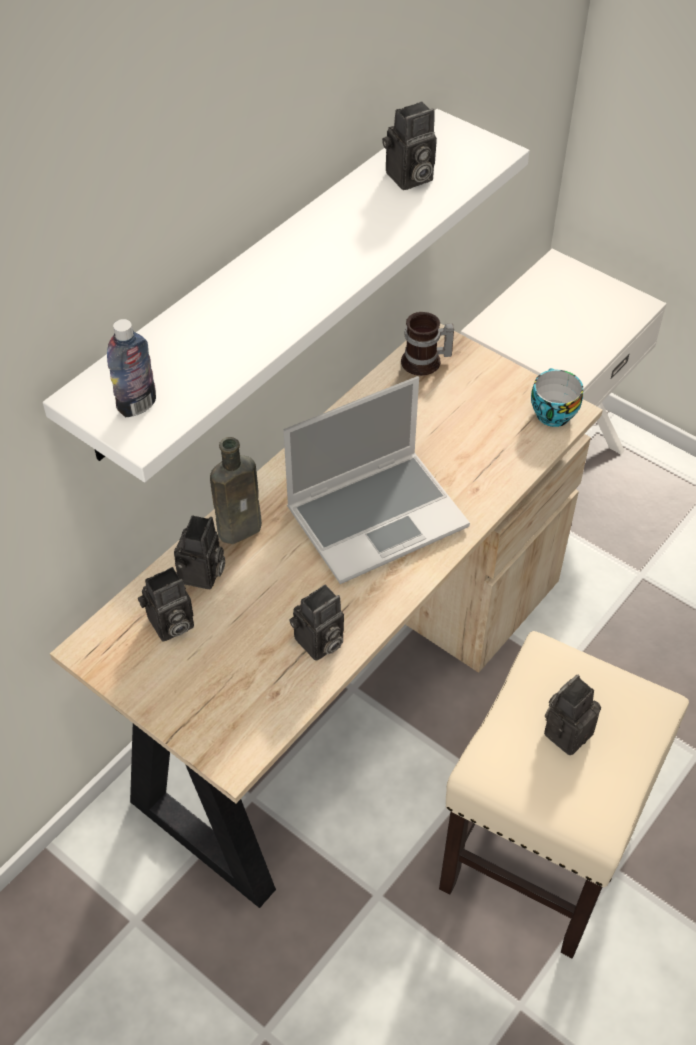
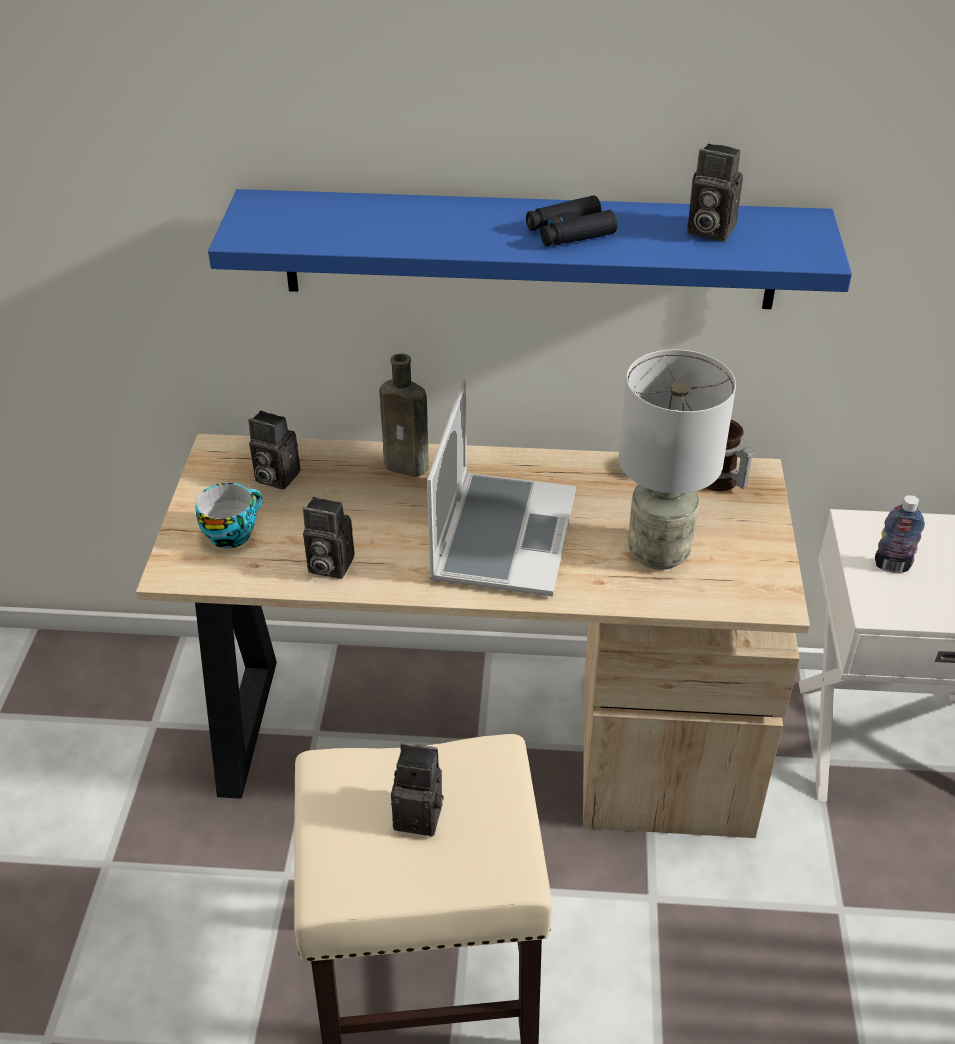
camera: 55 degrees right, 10 degrees down
(137, 405) = (271, 223): bottle -> bottle (892, 565)
(202, 575) = (339, 469): camera -> none
(265, 281) = (529, 249): white shelf -> blue shelf
(339, 244) = (569, 232): none -> black binoculars
(377, 516) = (501, 535): laptop -> laptop turned 105 degrees counterclockwise
(472, 441) = (657, 553): none -> grey table lamp
(551, 412) = (759, 589): cup -> cup (232, 533)

